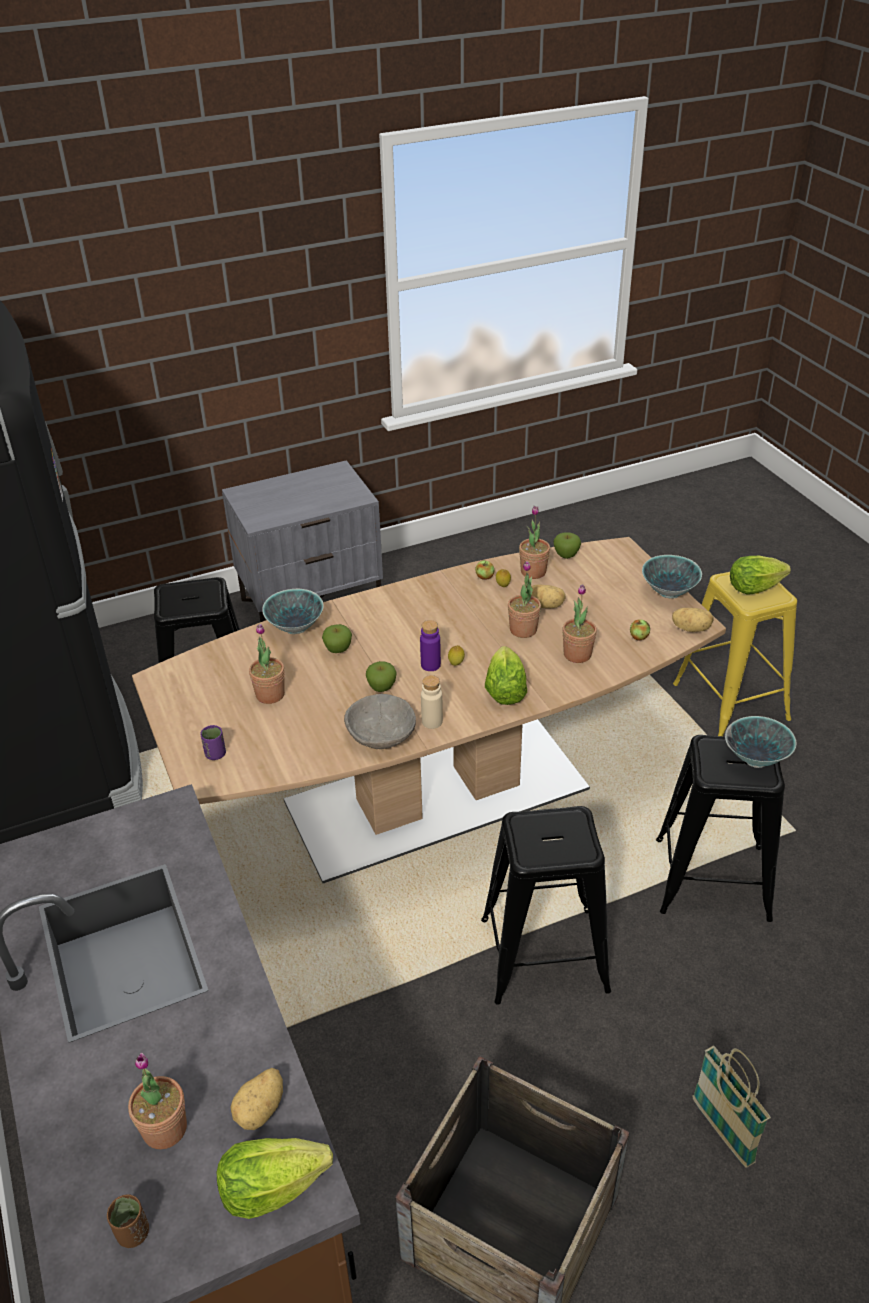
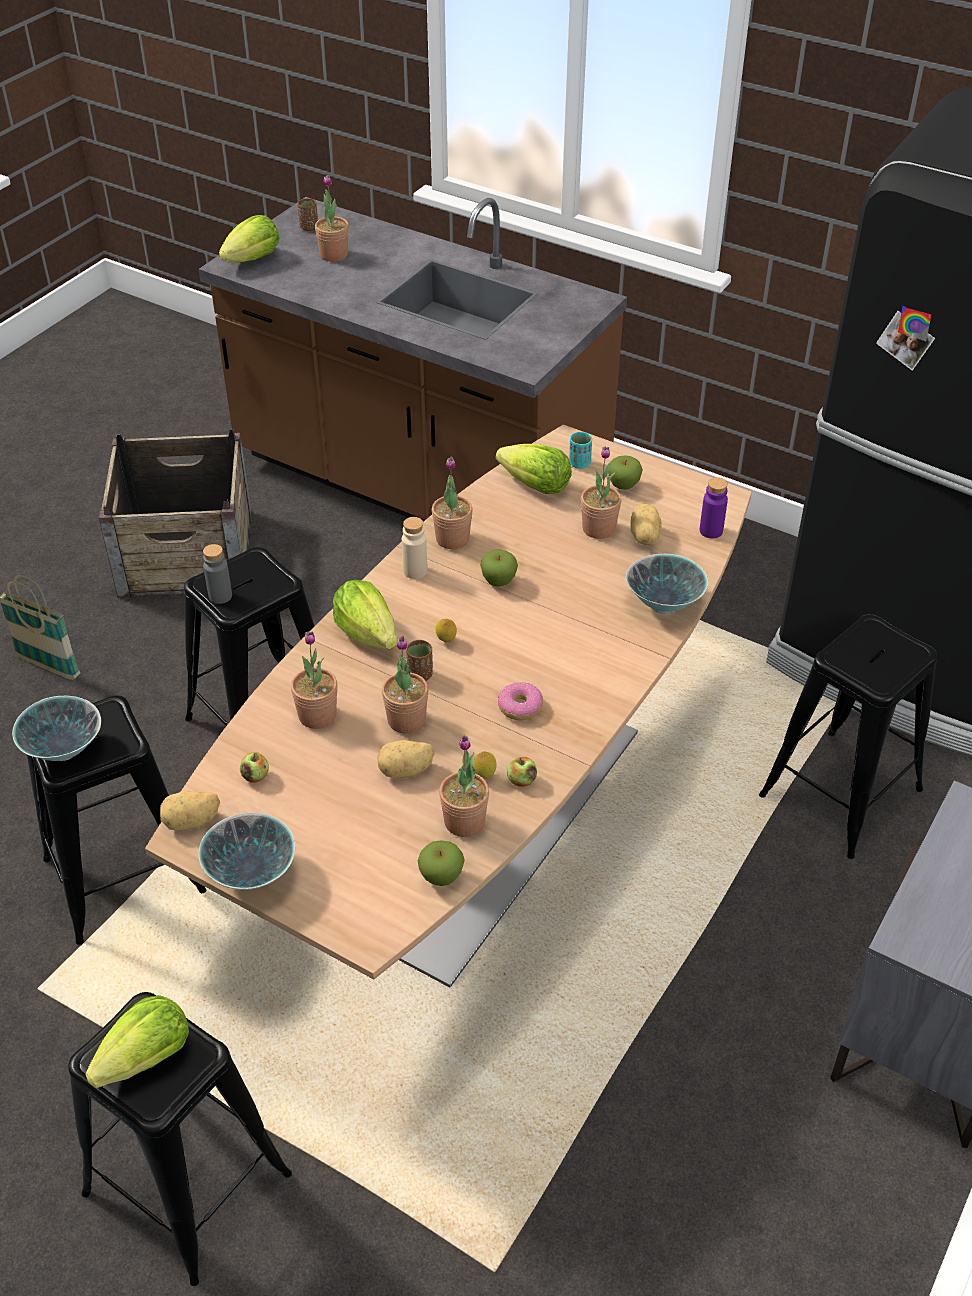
camera: 145 degrees right, 5 degrees up
(215, 754) = (579, 463): purple cup -> turquoise cup
(261, 1110) = (287, 277): potato -> potato (643, 537)
(271, 750) = (535, 486): none -> lettuce
(338, 650) = (589, 601): apple -> apple (623, 486)
(381, 734) = (452, 539): grey bowl -> potted plant
(430, 665) = (473, 628): purple bottle -> purple bottle (711, 531)
(448, 609) = (520, 707): none -> donut
(492, 651) = (420, 675): none -> brown cup
(578, 833) = (220, 596): none -> grey bottle
(730, 701) = (187, 1184): yellow stool -> black stool

